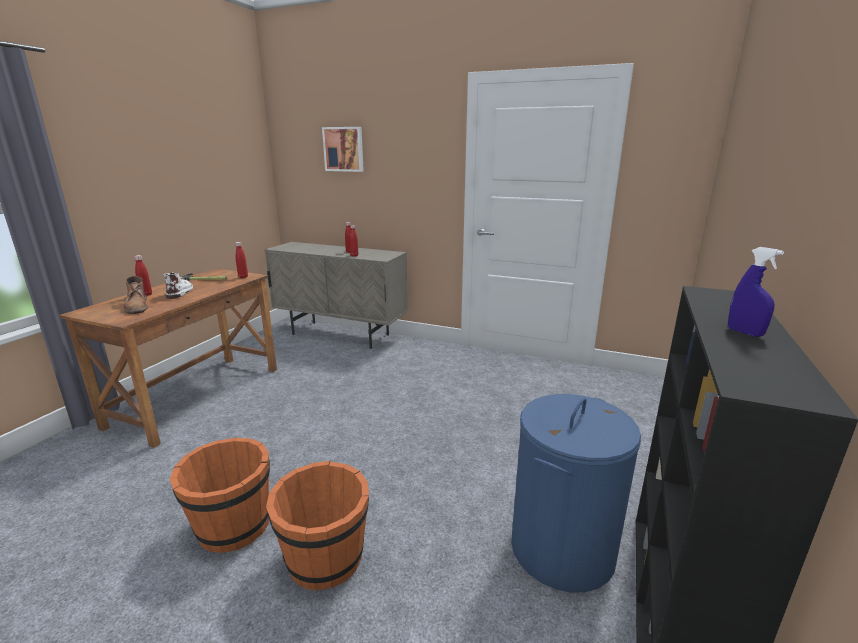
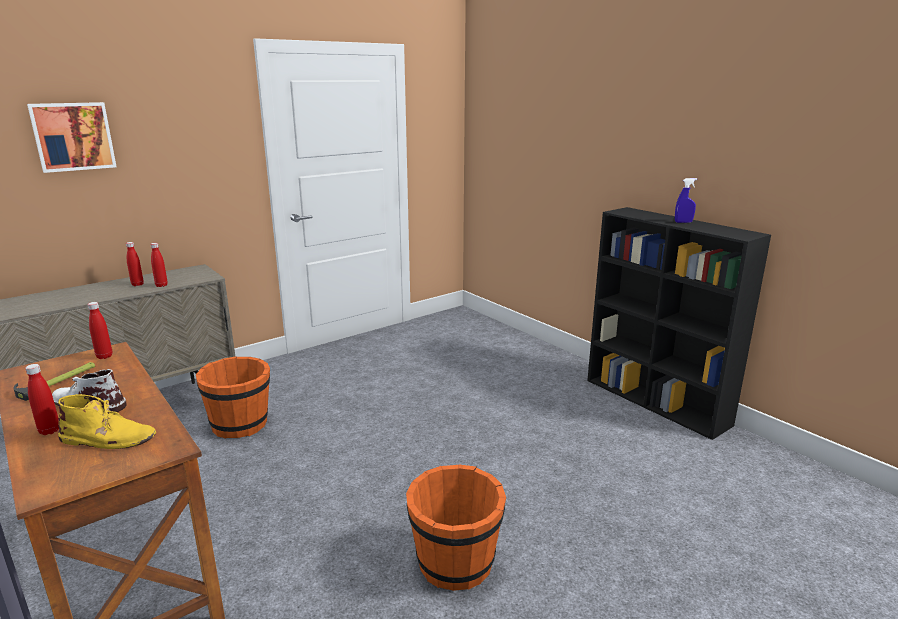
camera: 60 degrees left, 0 degrees up
(137, 306) = (108, 439): brown boot -> yellow boot
(325, 559) = (538, 513): orange bucket -> orange bucket (240, 424)
(561, 548) = (593, 413): blue laundry basket -> none

